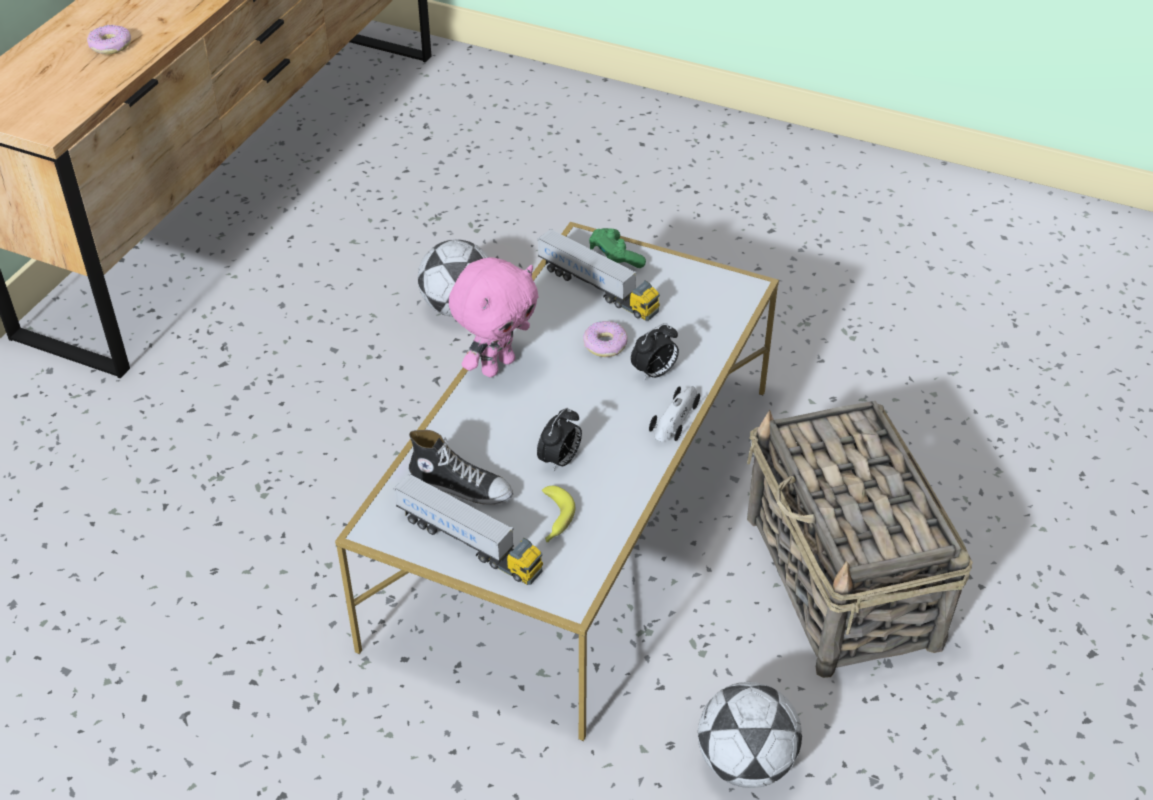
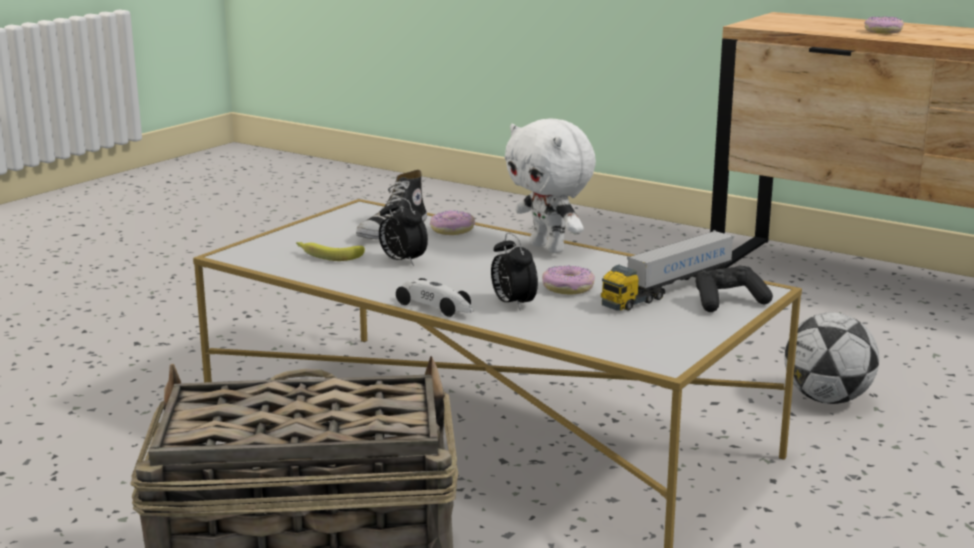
camera: 100 degrees right, 25 degrees down
(452, 439) = (452, 230): none -> donut
(469, 543) = (323, 230): toy truck -> none
(497, 365) = (549, 248): pink plush toy -> white plush toy
(615, 257) = (728, 302): green game controller -> black game controller
(745, 762) = (118, 488): football -> none

